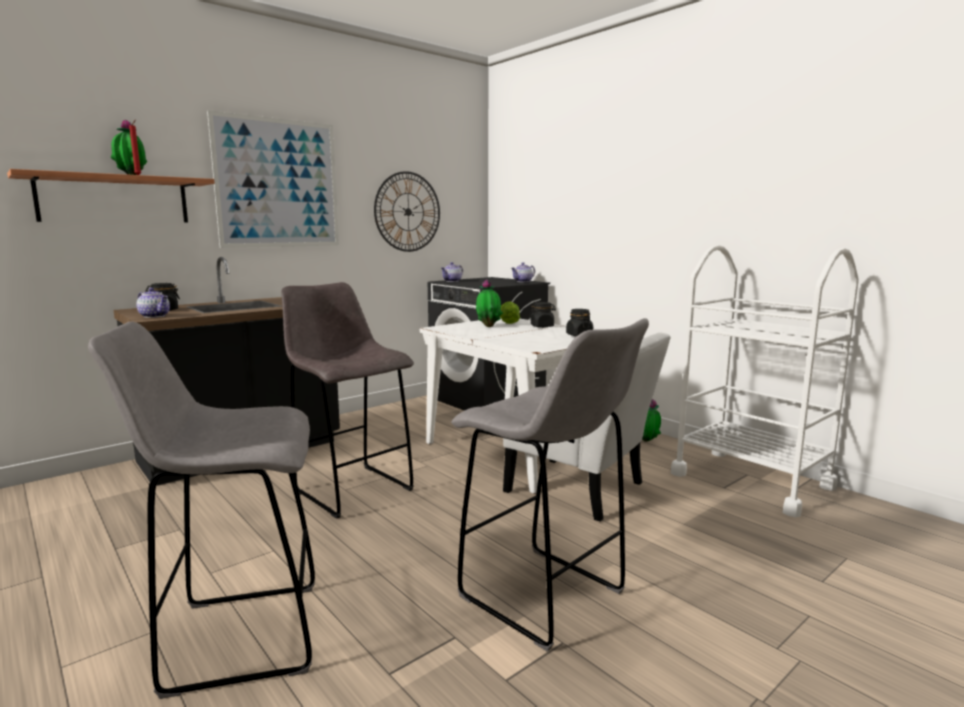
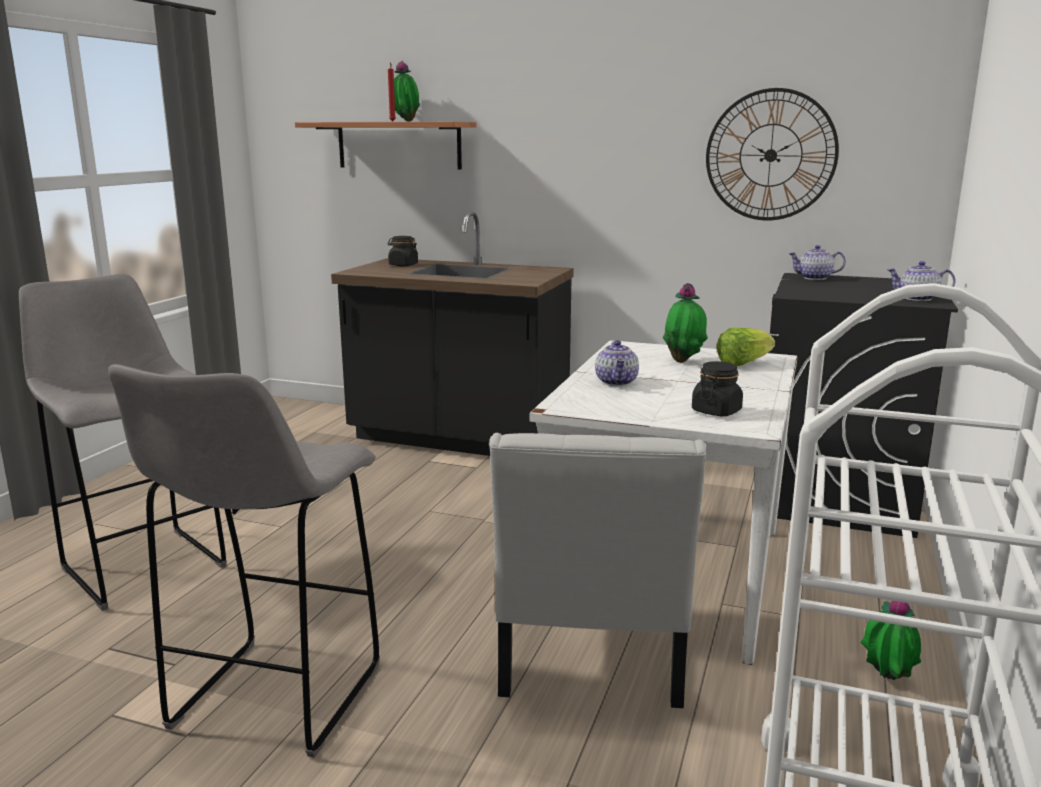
camera: 60 degrees right, 5 degrees up
(155, 316) = (367, 270): teapot -> teapot (617, 382)
(278, 183) = (566, 119): picture -> none
(351, 489) = (433, 513): grey stool -> none
(542, 326) = (748, 383): black jar -> none

